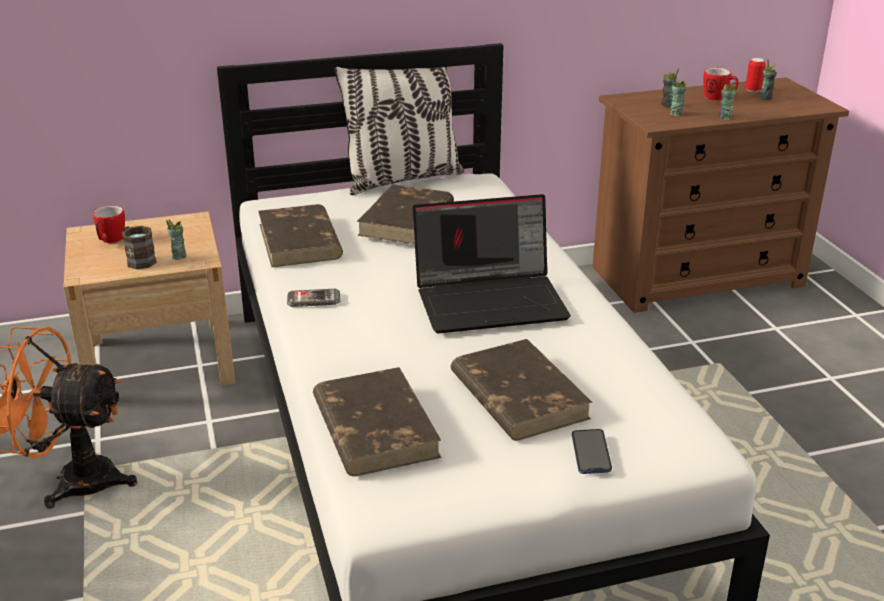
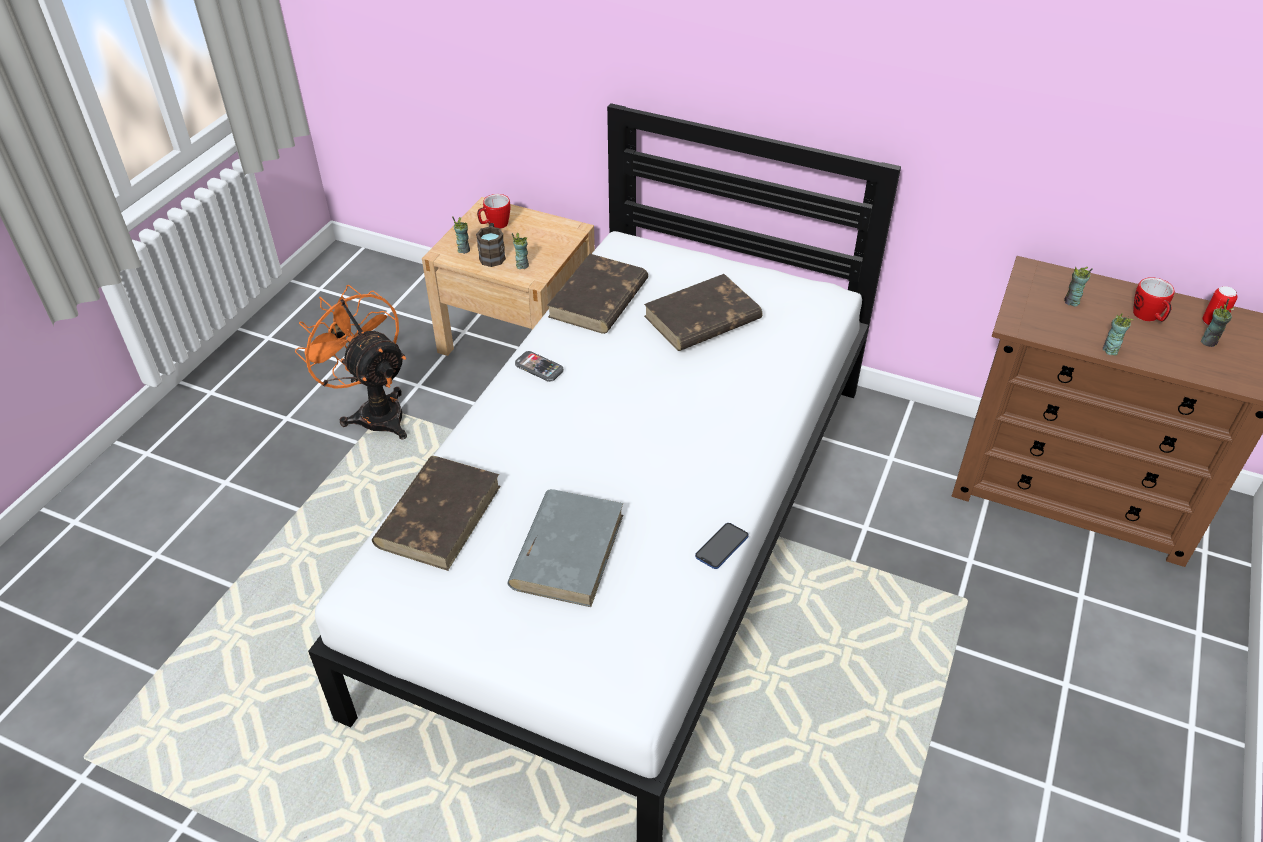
camera: 40 degrees right, 15 degrees up
(402, 179) = (762, 266): pillow -> none
(491, 300) = (665, 443): laptop -> none
(517, 395) = (568, 550): brown book -> grey book
(591, 453) = (548, 638): phone -> phone (721, 547)
(675, 114) = (1062, 319): cup -> cup (463, 249)

